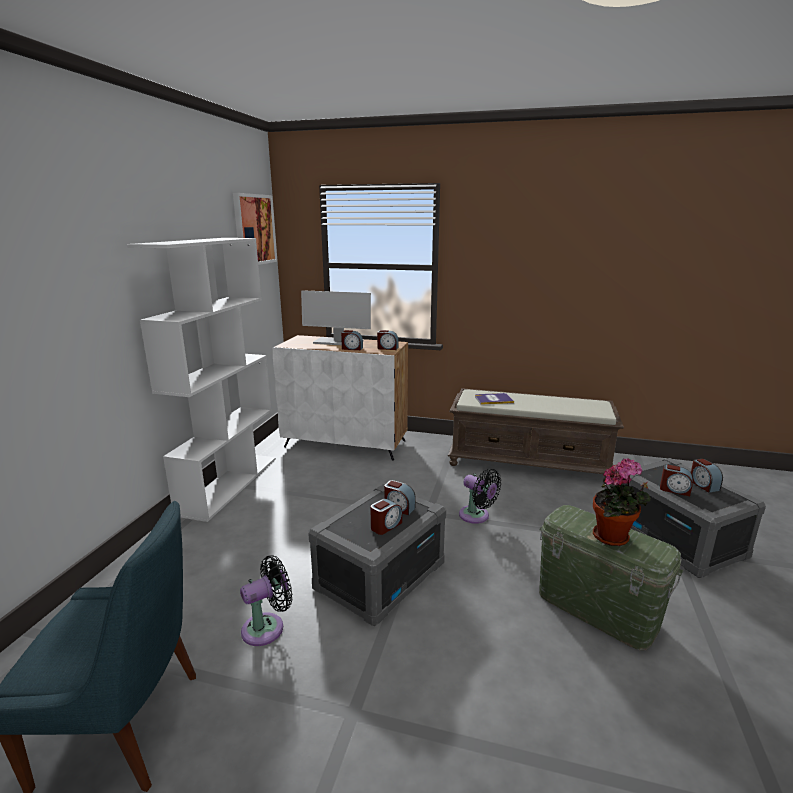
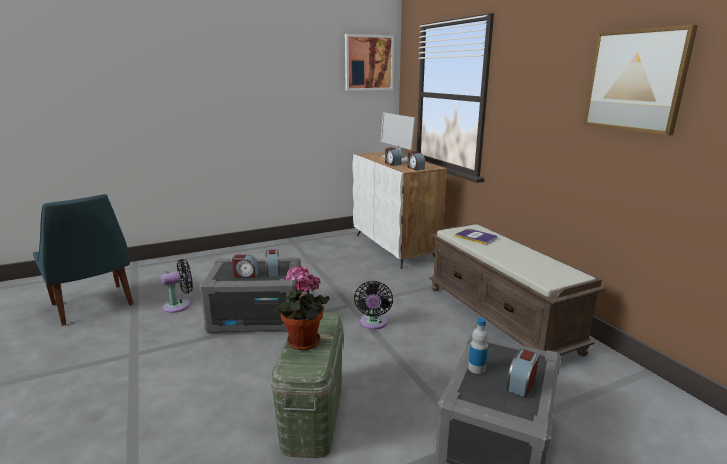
camera: 50 degrees right, 0 degrees up
(229, 484) = (293, 242): white bookcase -> none
(267, 627) = (180, 305): black fan -> black fan turned 45 degrees counterclockwise
(608, 248) = (636, 81): none -> picture
(674, 490) = (476, 368): alarm clock -> bottle

